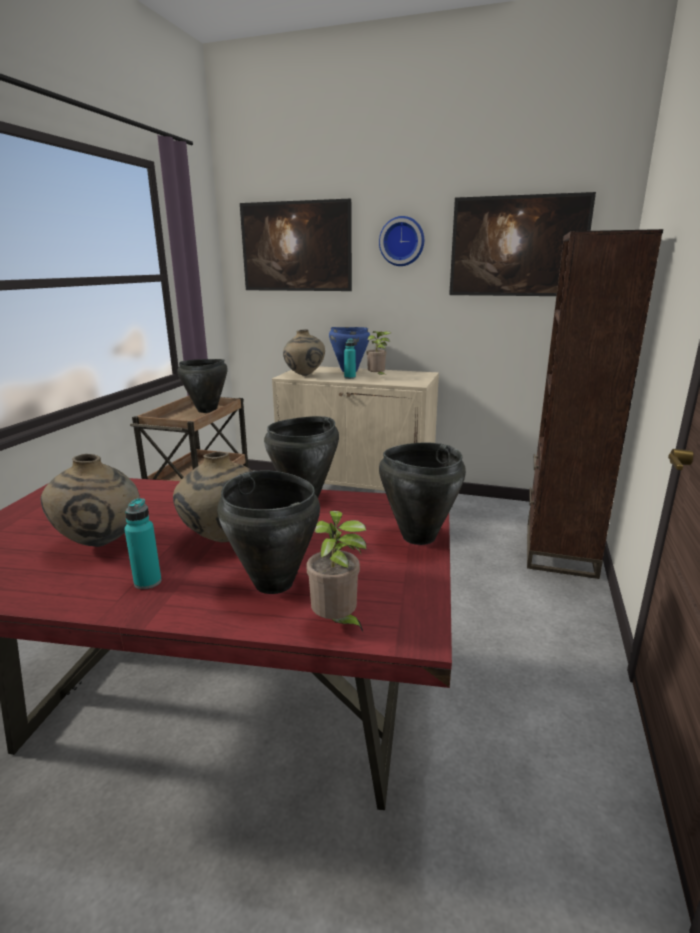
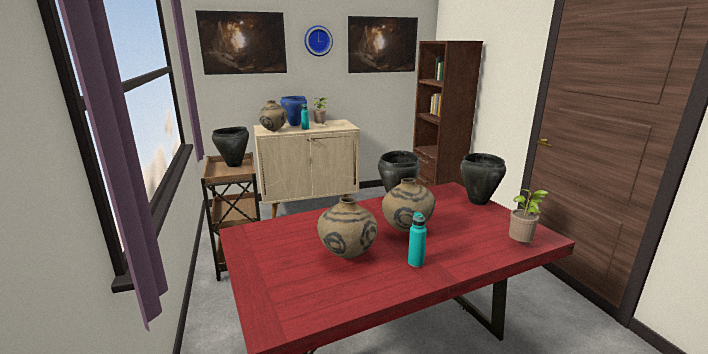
camera: 35 degrees left, 0 degrees up
(274, 582) = (467, 240): black cooking pot -> none

